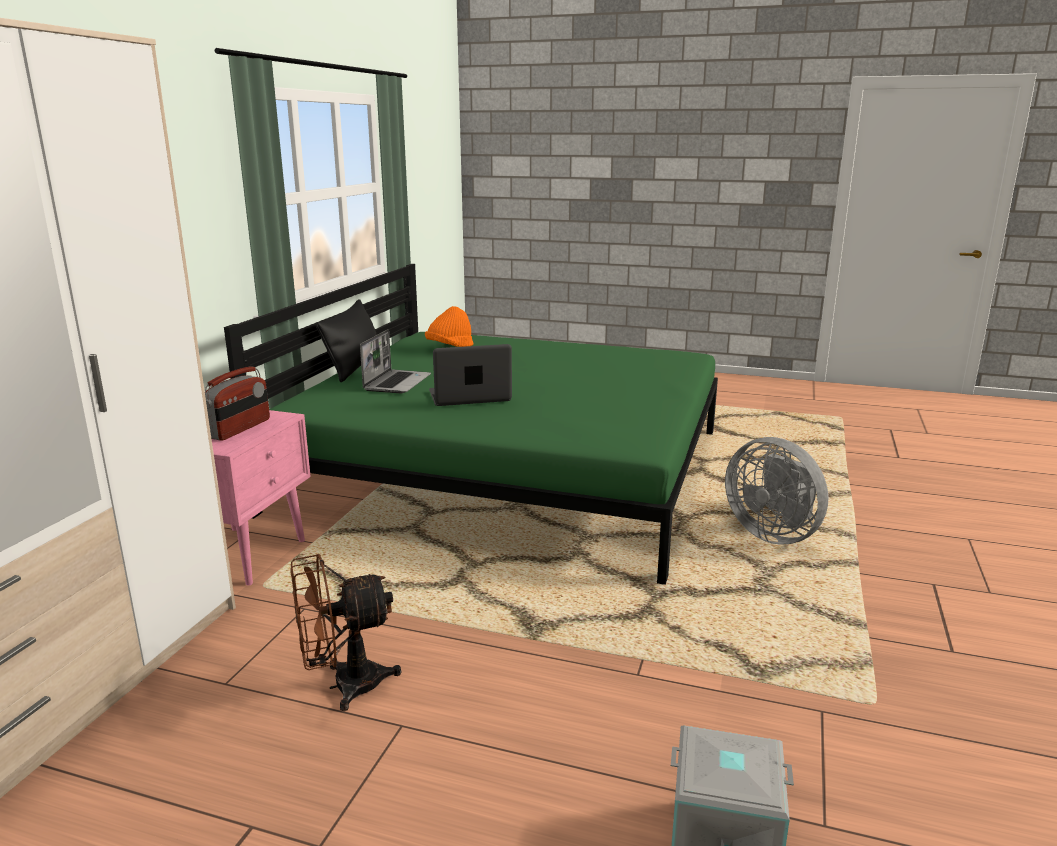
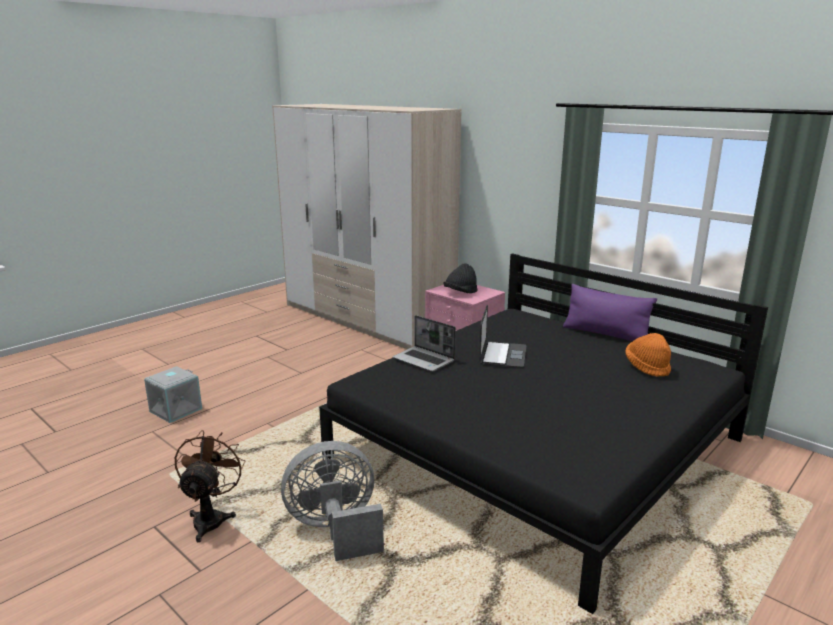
camera: 115 degrees right, 0 degrees up
(240, 429) = (460, 293): radio -> black hat
(344, 686) = (335, 366): brown fan -> brown fan (211, 518)
(354, 366) = (605, 334): black pillow -> purple pillow
(397, 383) = (552, 340): laptop -> laptop (424, 360)
(509, 469) = (537, 447): green bed -> black bed

